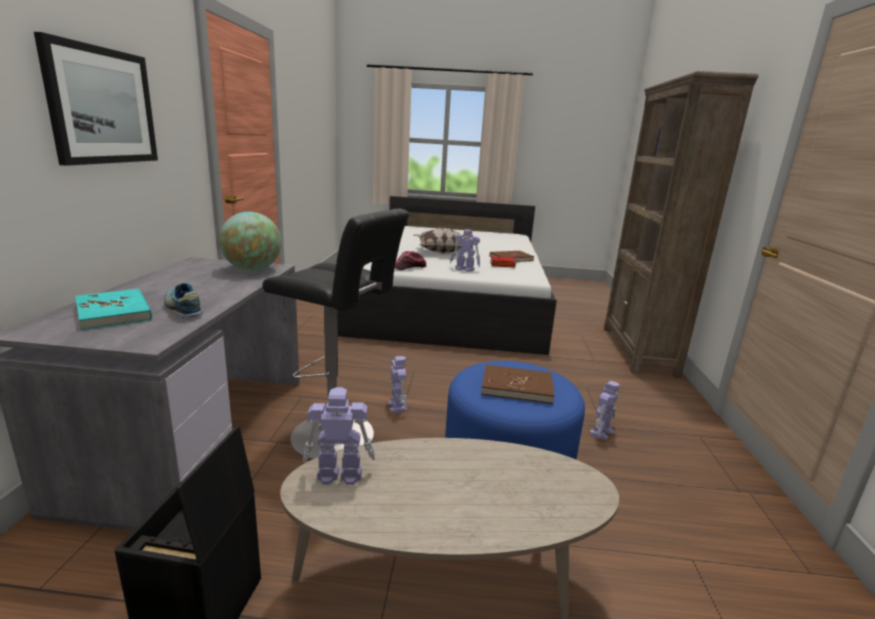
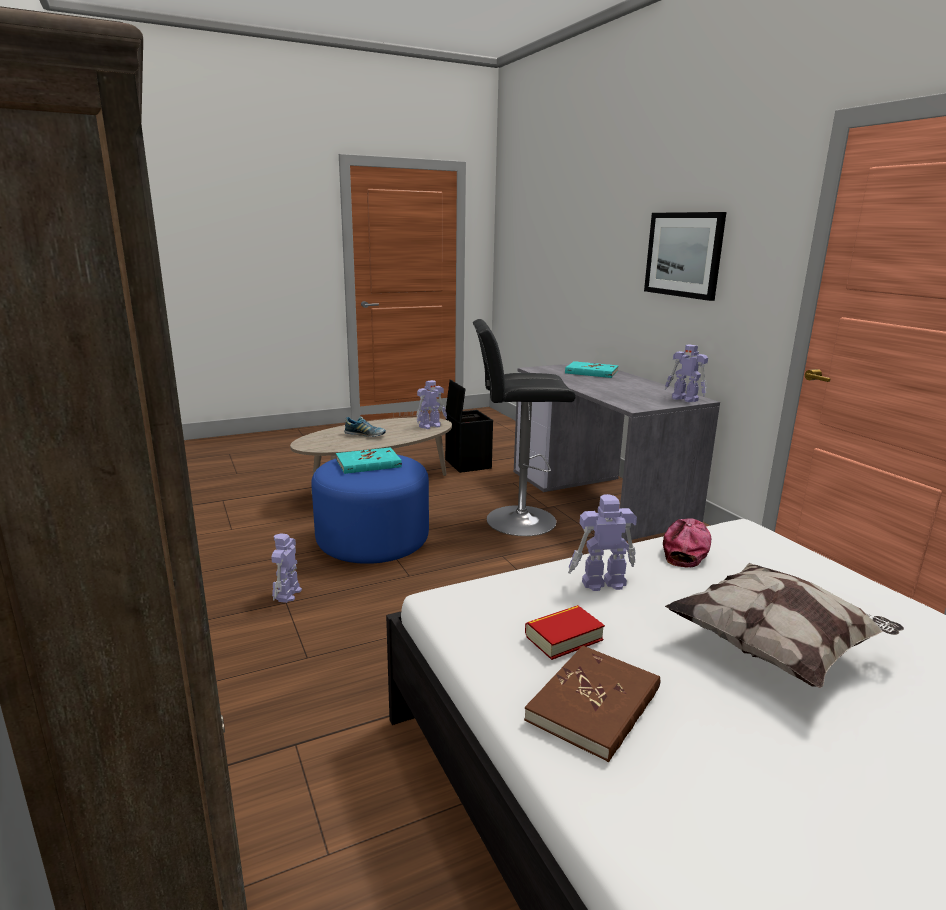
camera: 150 degrees right, 0 degrees up
(183, 309) = (570, 378): shoe -> shoe (365, 435)
(252, 269) = (638, 402): globe -> none
(397, 406) = (508, 554): toy robot -> toy robot (685, 399)
(517, 387) = (368, 463): brown book -> turquoise book

